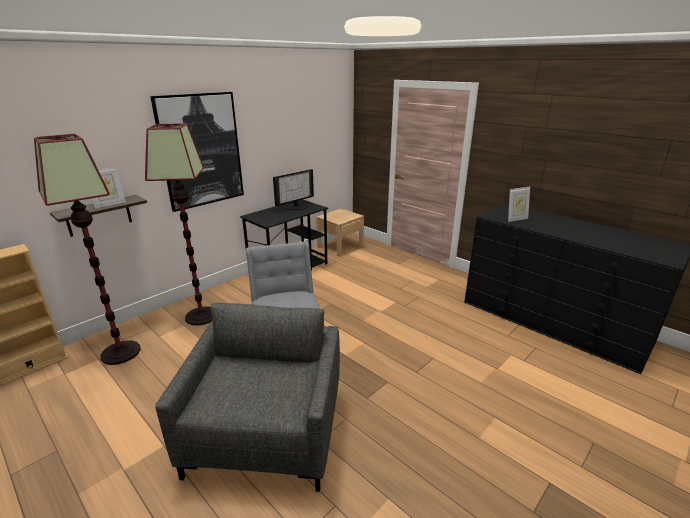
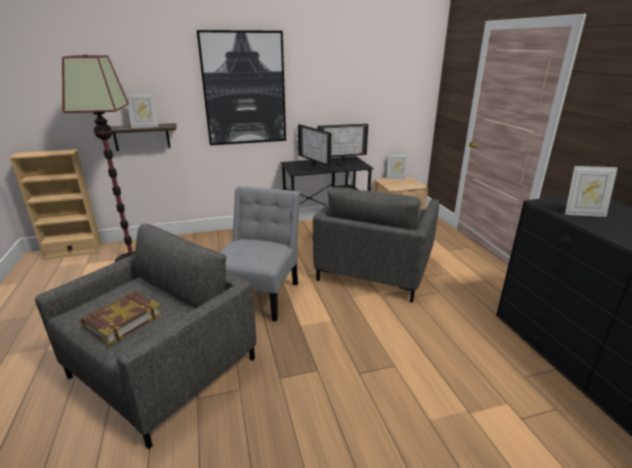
camera: 30 degrees right, 0 degrees up
(201, 316) = (213, 248): floor lamp -> none
(258, 394) = (122, 320): none -> book
(274, 216) = (309, 167): none -> monitor
(333, 212) = (396, 178): none -> picture frame
(359, 293) = (374, 268): none -> grey armchair

